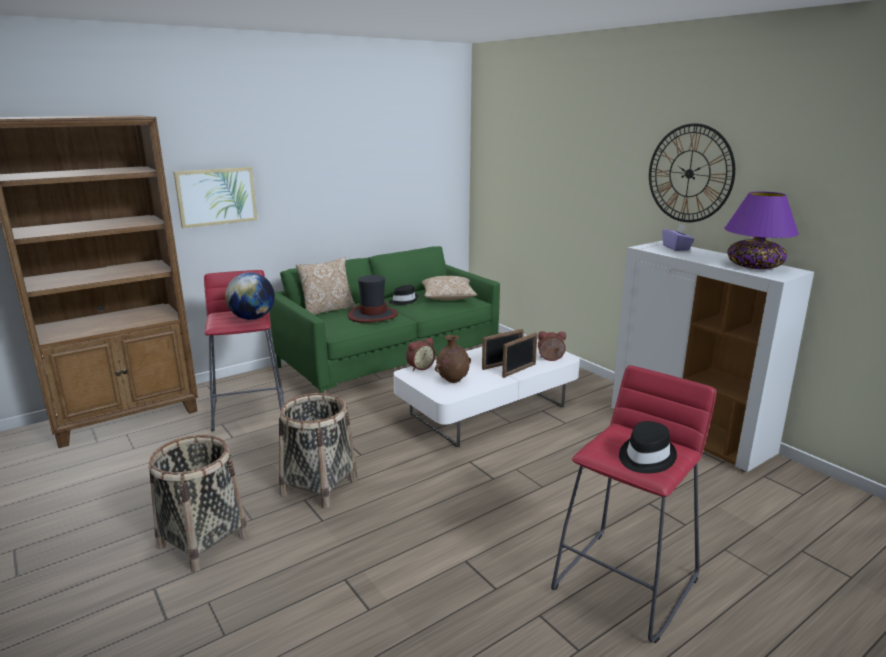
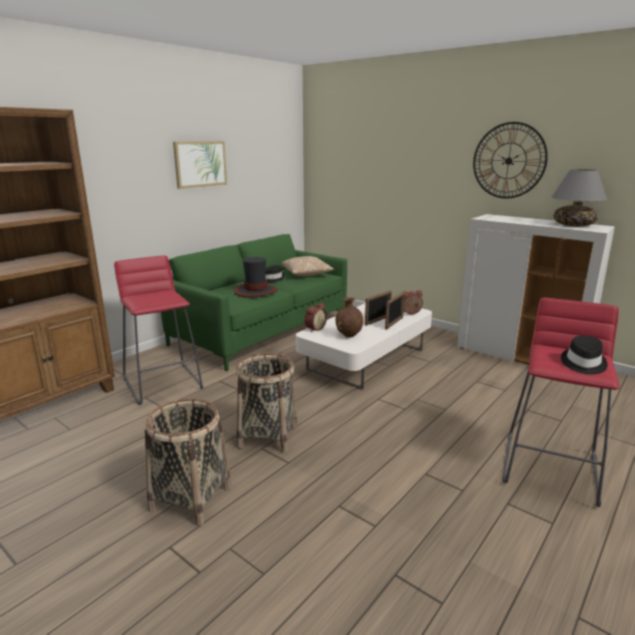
camera: 15 degrees left, 0 degrees up
(216, 196) = (110, 191): picture -> picture (200, 164)
(252, 318) = (169, 297): globe -> none
(327, 310) = (213, 291): pillow -> none
(676, 248) = (505, 217): purple tissue box -> none
(754, 266) = (574, 225): purple table lamp -> grey table lamp

